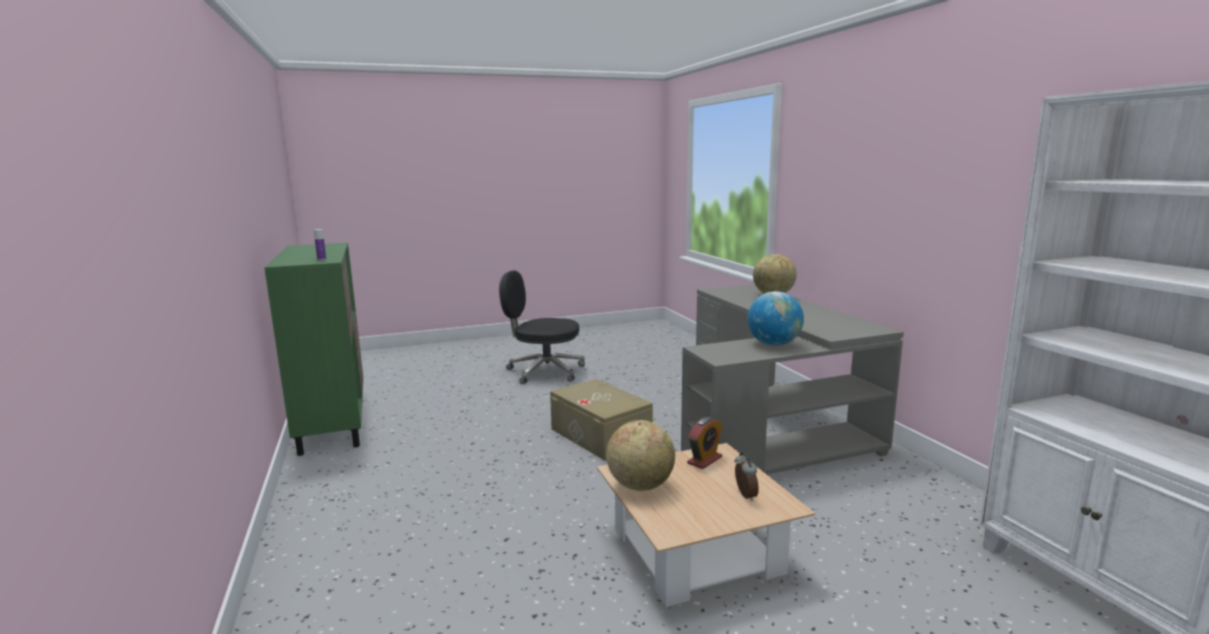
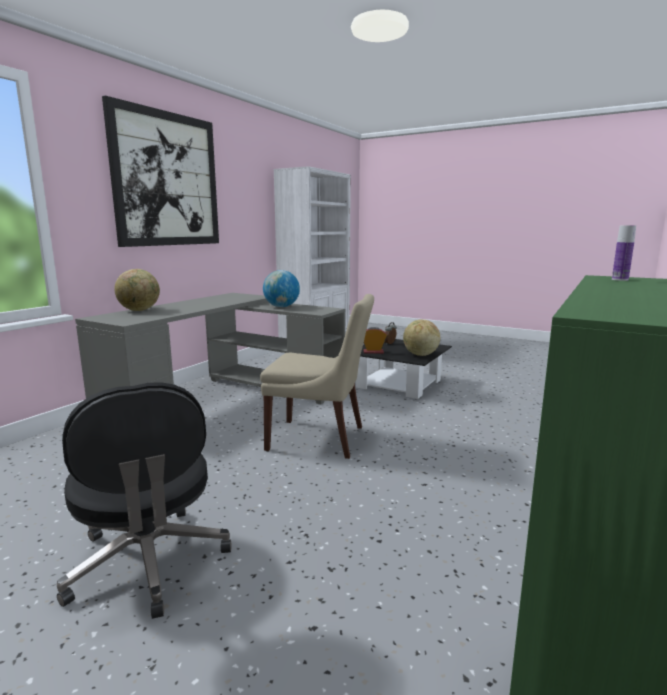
camera: 130 degrees left, 0 degrees up
(600, 435) = (320, 439): beige storage box -> beige chair
(696, 551) = (399, 384): beige coffee table -> black coffee table
(872, 157) = (167, 180): none -> picture

